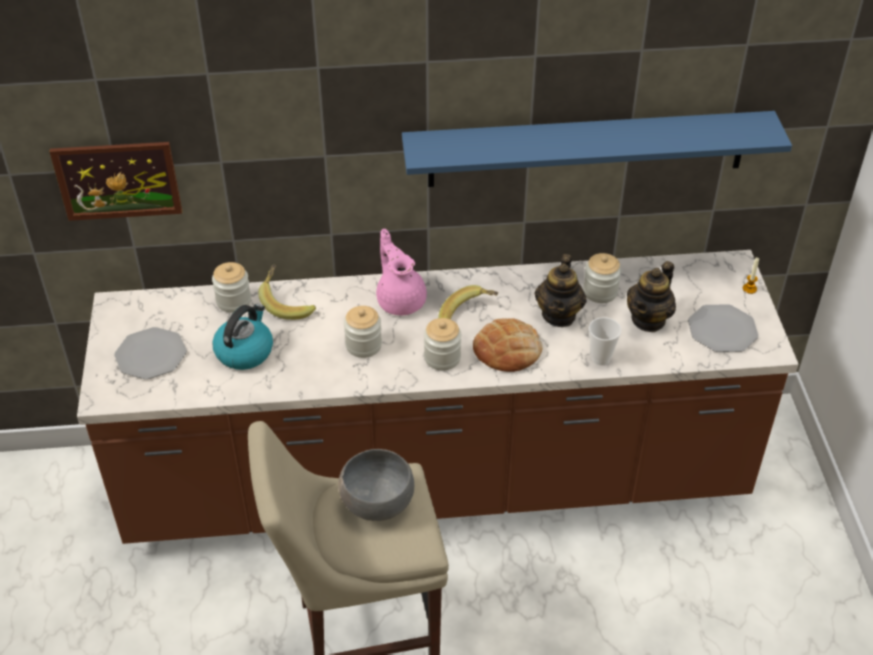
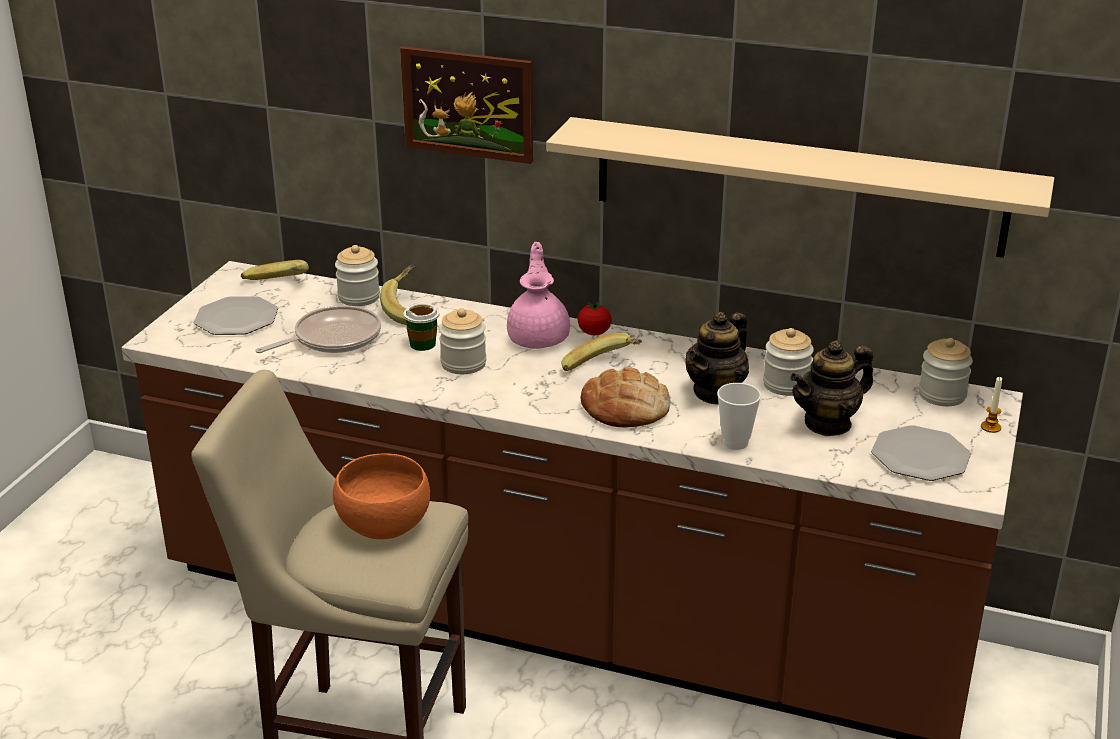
camera: 25 degrees right, 15 degrees down
(118, 180) = (265, 120): picture -> picture (468, 104)
(159, 310) = (277, 287): none -> banana
(244, 351) = (332, 338): kettle -> frying pan
(319, 335) = (423, 344): none -> cup
(377, 502) = (383, 524): grey bowl -> orange bowl
(437, 283) = (594, 333): none -> tomato
(442, 358) = (542, 395): jar -> jar (942, 395)
(587, 149) = (797, 186): blue shelf -> beige shelf

